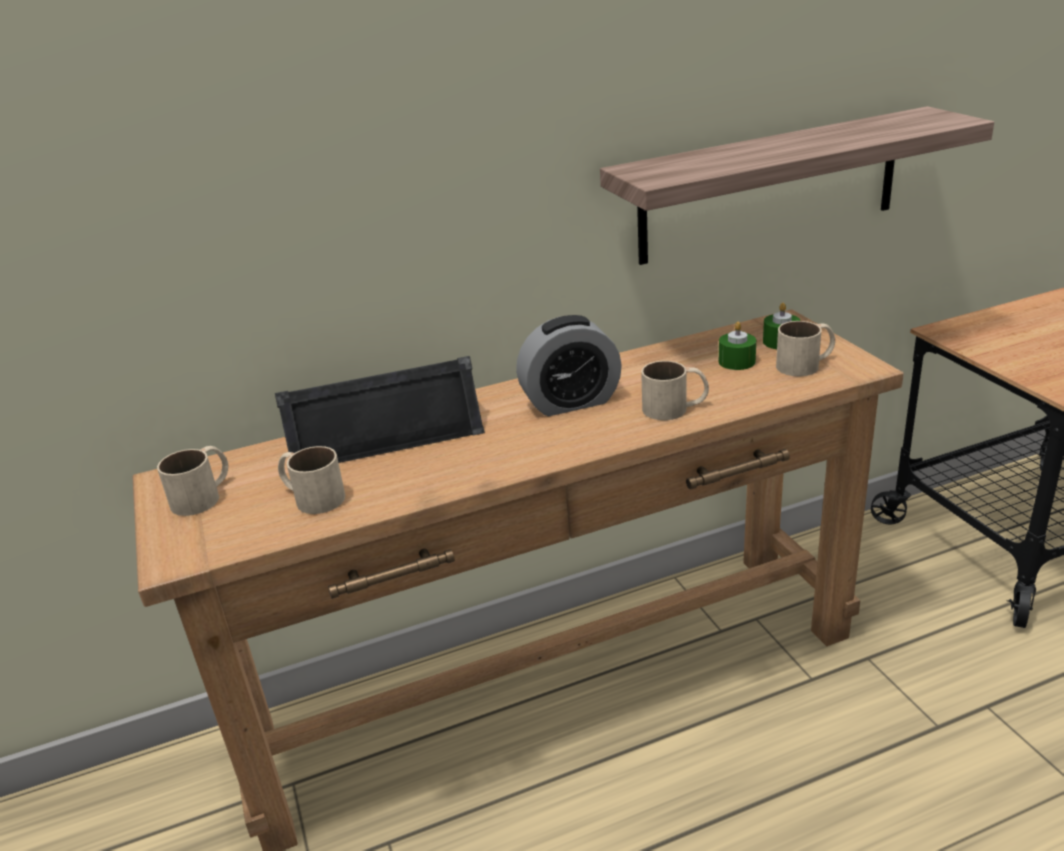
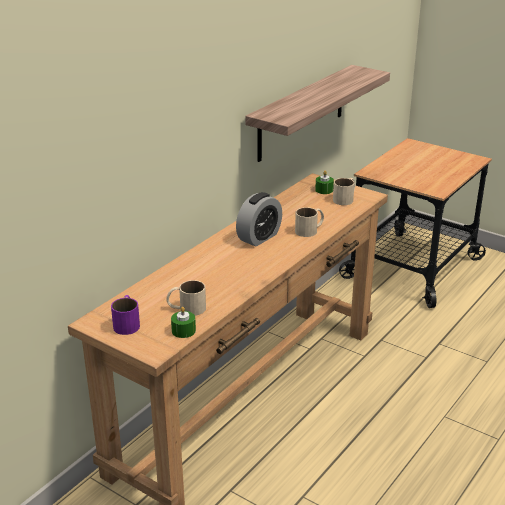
camera: 35 degrees left, 0 degrees up
(204, 495) = (127, 323): beige mug -> purple mug
(384, 432) = (183, 272): black speaker -> none
(736, 361) = (314, 203): green candle -> green candle (183, 330)

